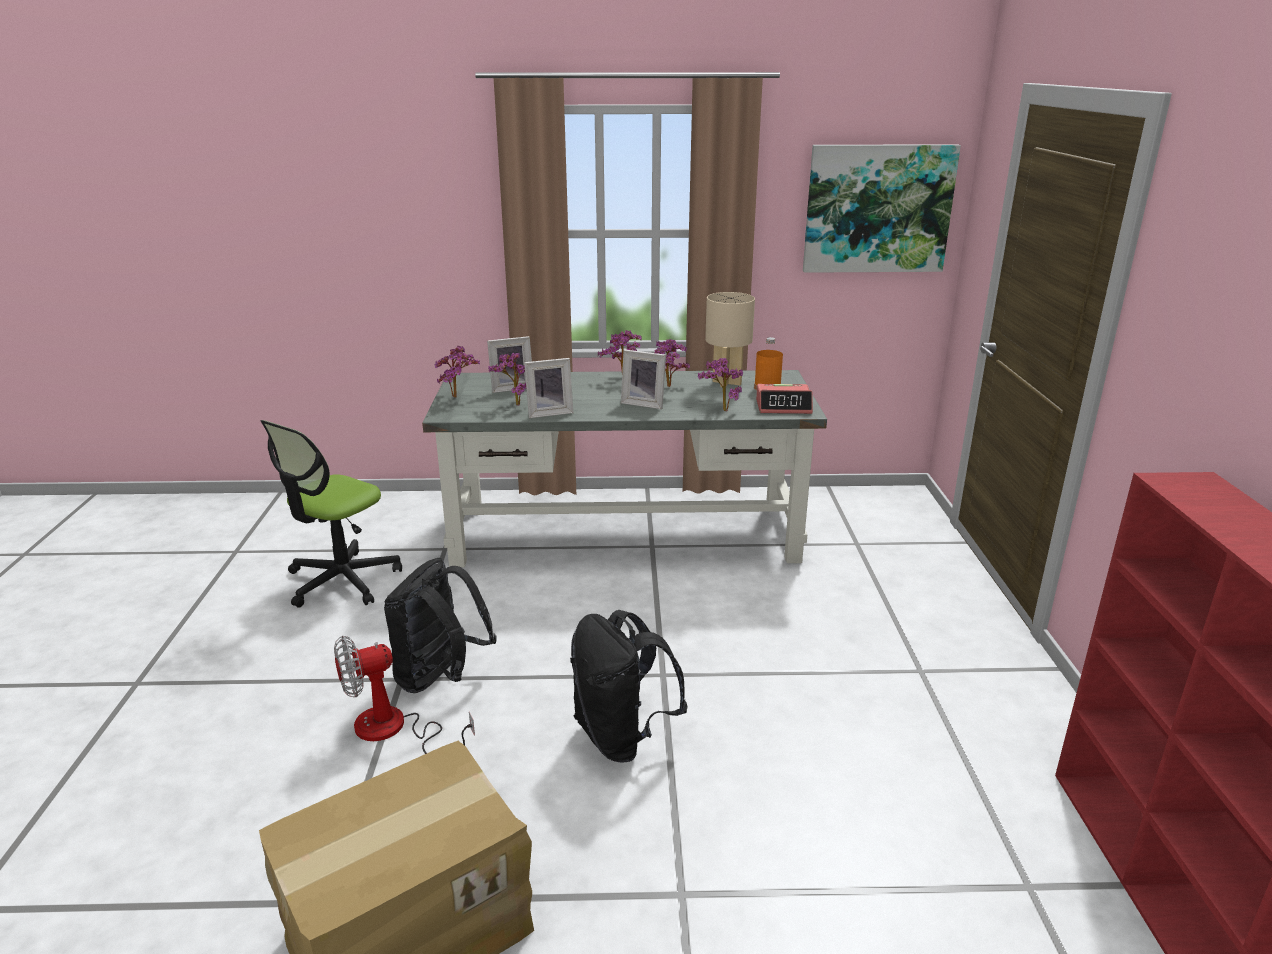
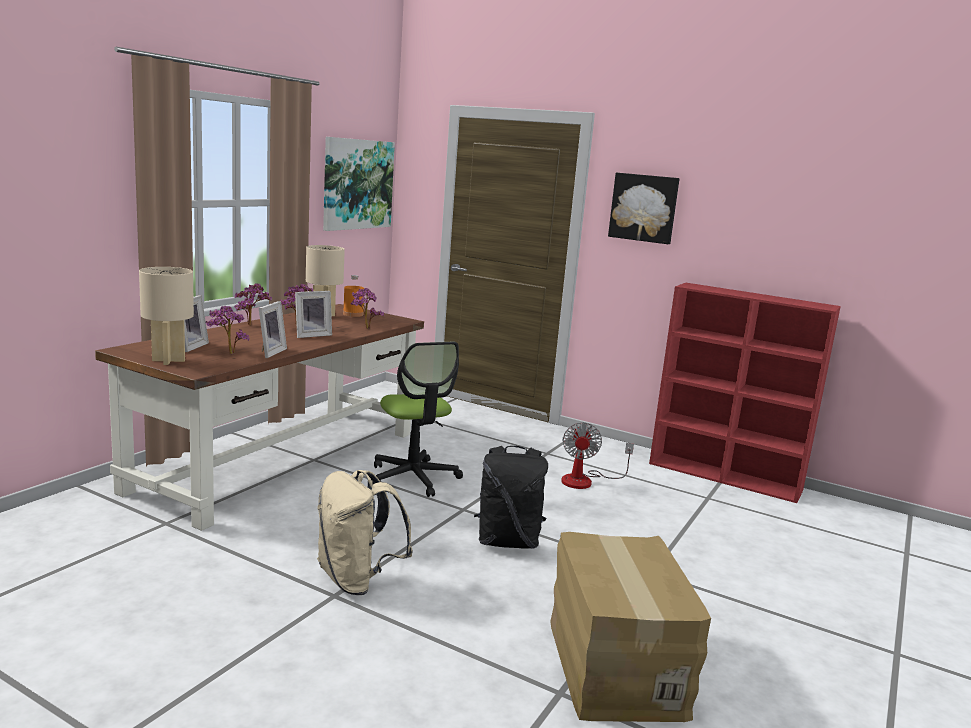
camera: 60 degrees left, 10 degrees down
(342, 580) = (126, 581): office chair -> office chair (413, 478)
(394, 730) = (398, 616): fan -> fan (585, 480)
(439, 678) = (357, 580): black backpack -> beige backpack
(458, 397) = (167, 360): potted plant -> beige table lamp
(627, 533) = (281, 459): grey desk -> brown desk
(784, 407) = (389, 320): alarm clock -> none
(1196, 298) = (644, 208): none -> picture

